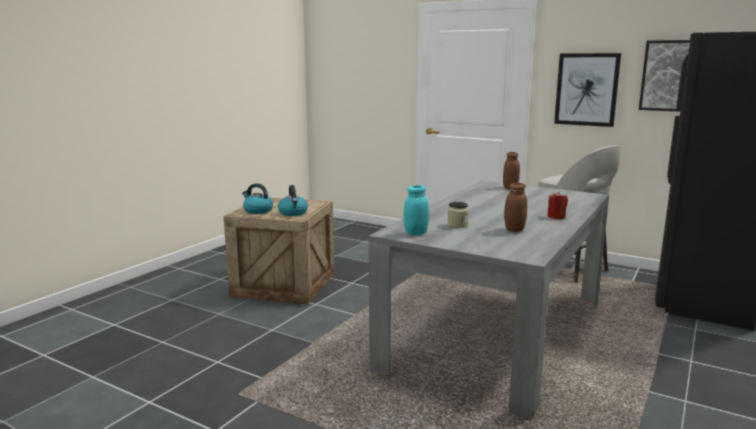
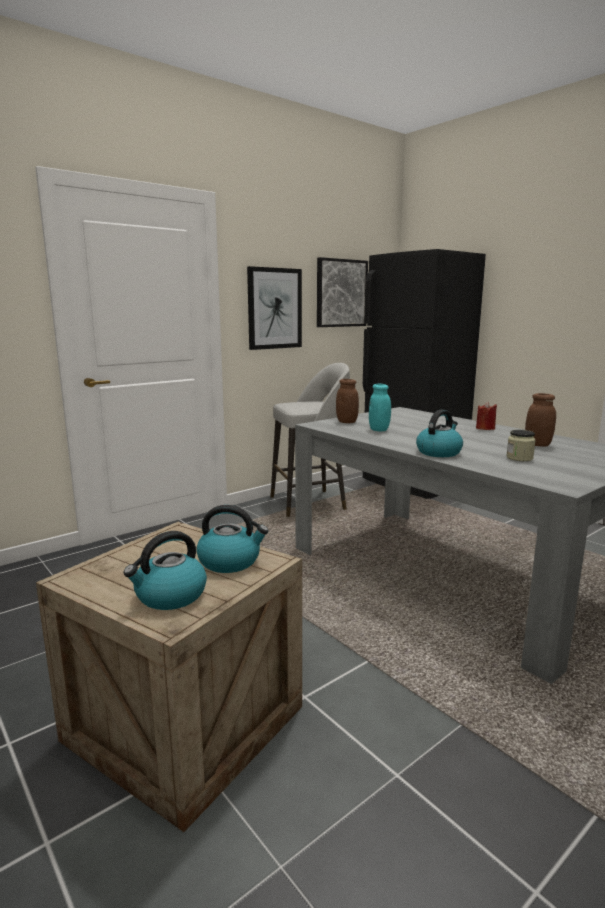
camera: 70 degrees left, 0 degrees up
(416, 233) = (562, 477): turquoise jar -> turquoise jar (379, 430)
(446, 209) = (439, 452): none -> kettle

